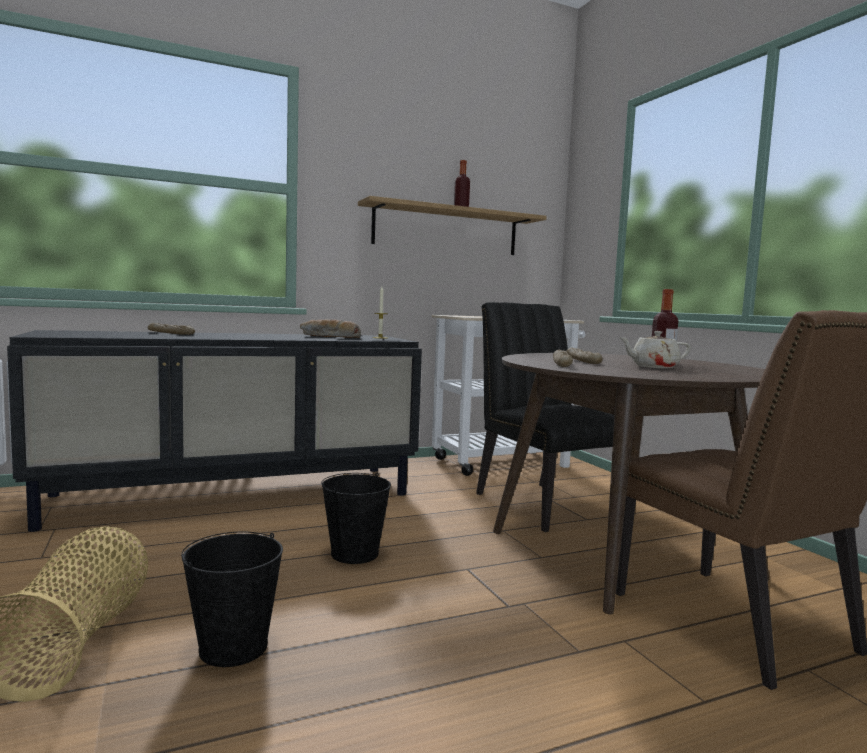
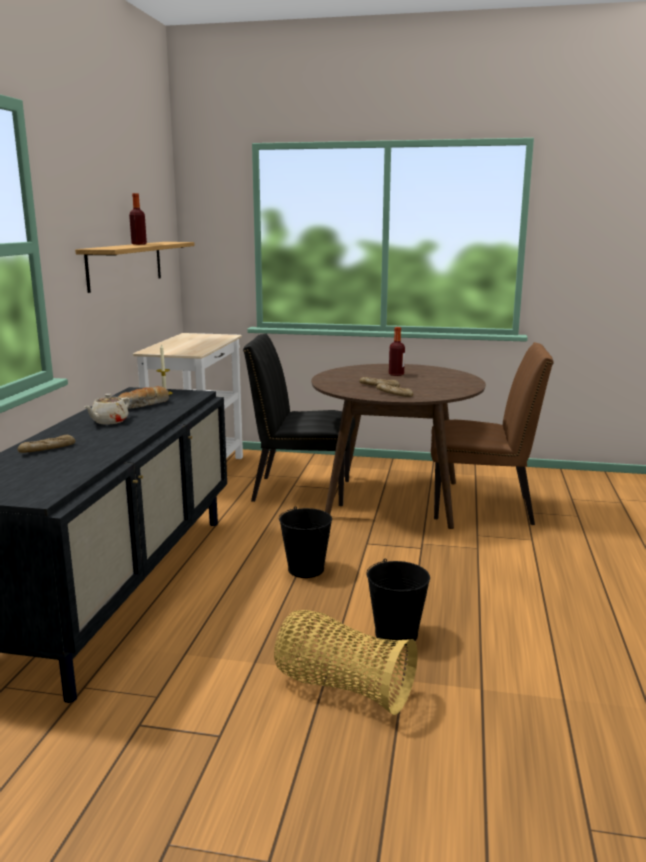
camera: 55 degrees left, 10 degrees up
(653, 367) = (417, 381): beige teapot -> beige teapot (109, 421)

